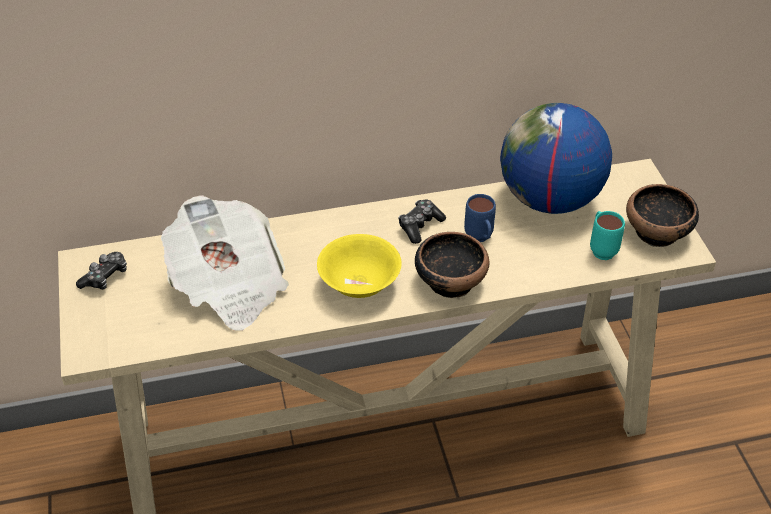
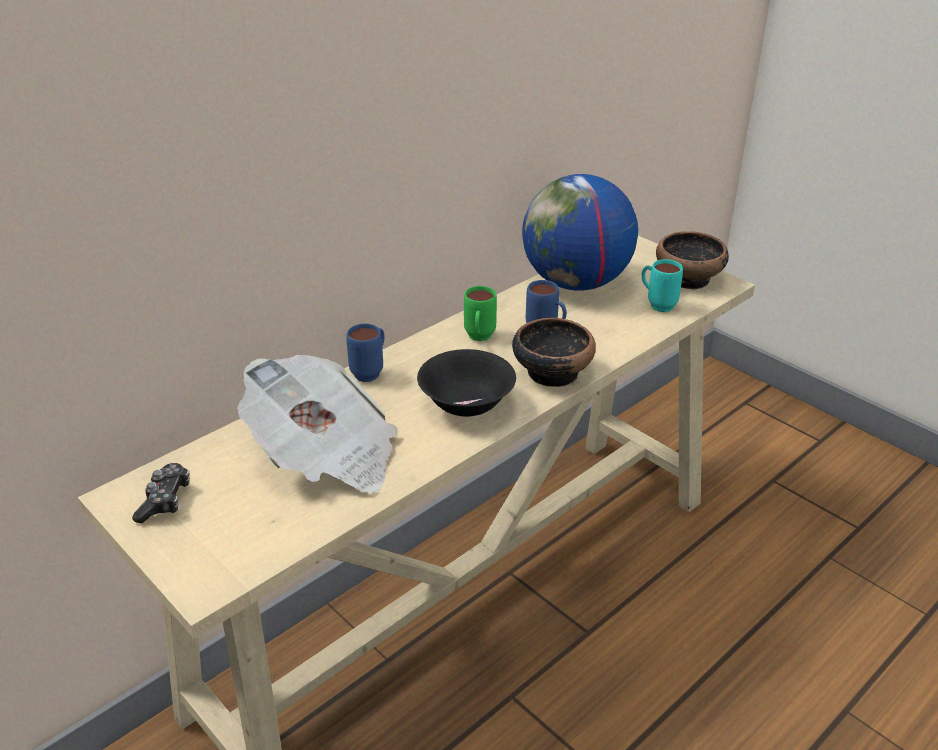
camera: 30 degrees left, 10 degrees down
(314, 225) = (371, 372): none -> blue mug
(359, 284) = (466, 405): yellow bowl -> black bowl
(420, 226) = (479, 339): game controller -> green mug

